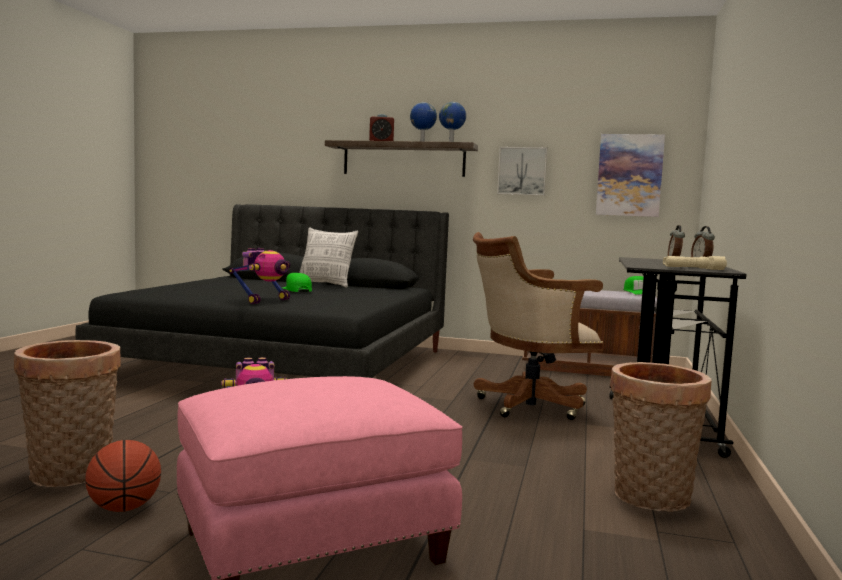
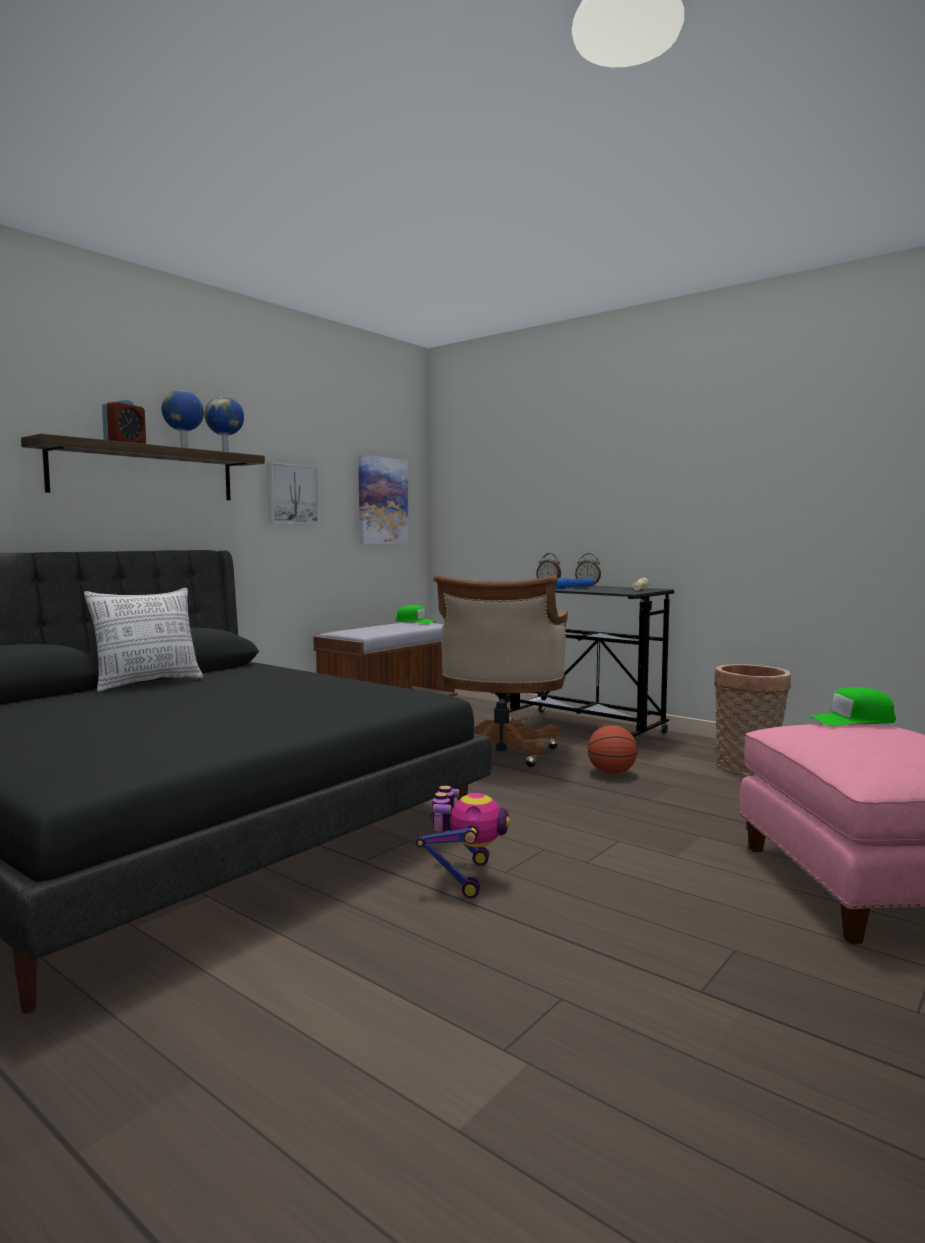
camera: 65 degrees left, 0 degrees up
(71, 476) = (668, 1026): basket -> none
(124, 508) = (792, 982): basketball -> basketball (611, 773)
(264, 301) = (308, 715): toy robot -> none
(296, 290) = (205, 696): green cap -> green cap (852, 720)
(659, 262) = (573, 588): none -> blue flashlight

